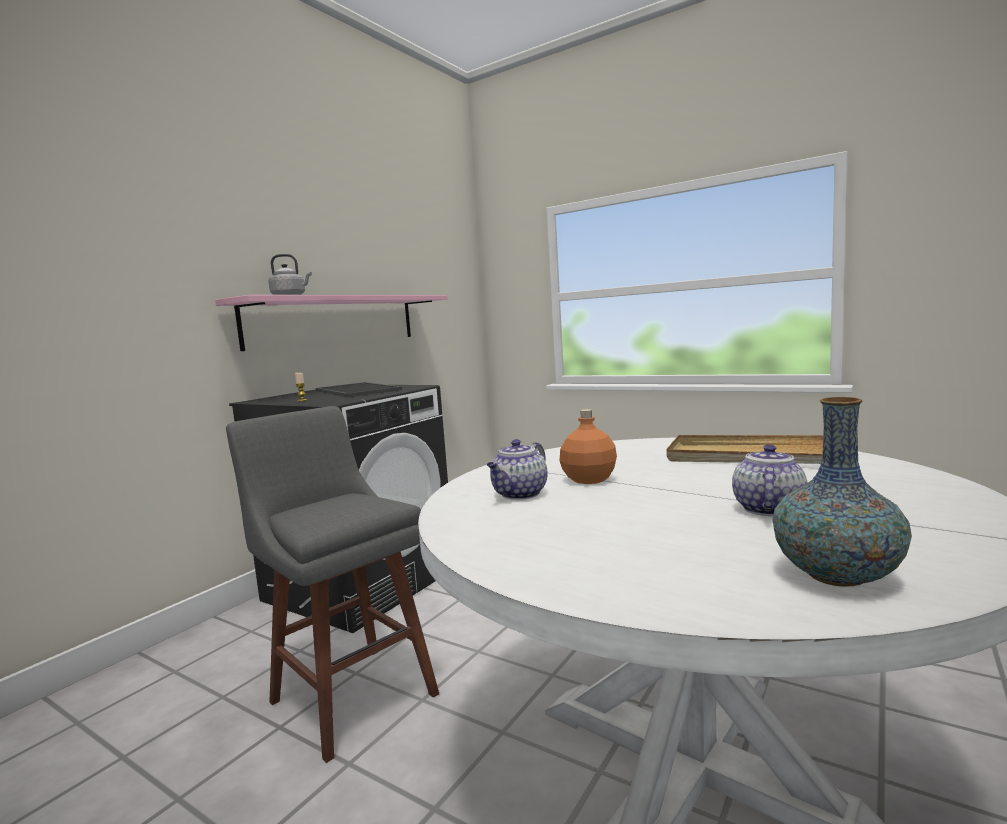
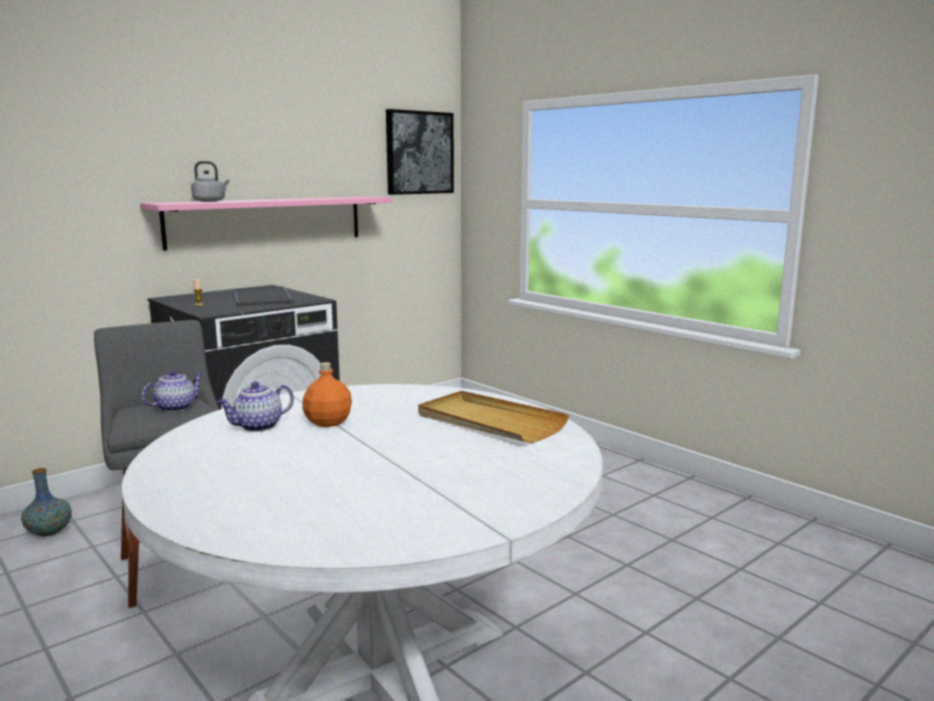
camera: 15 degrees right, 5 degrees up
(451, 259) = (419, 153): none -> picture
(767, 509) = (393, 473): teapot -> teapot (176, 407)
(836, 575) = (324, 528): vase -> vase (49, 532)

